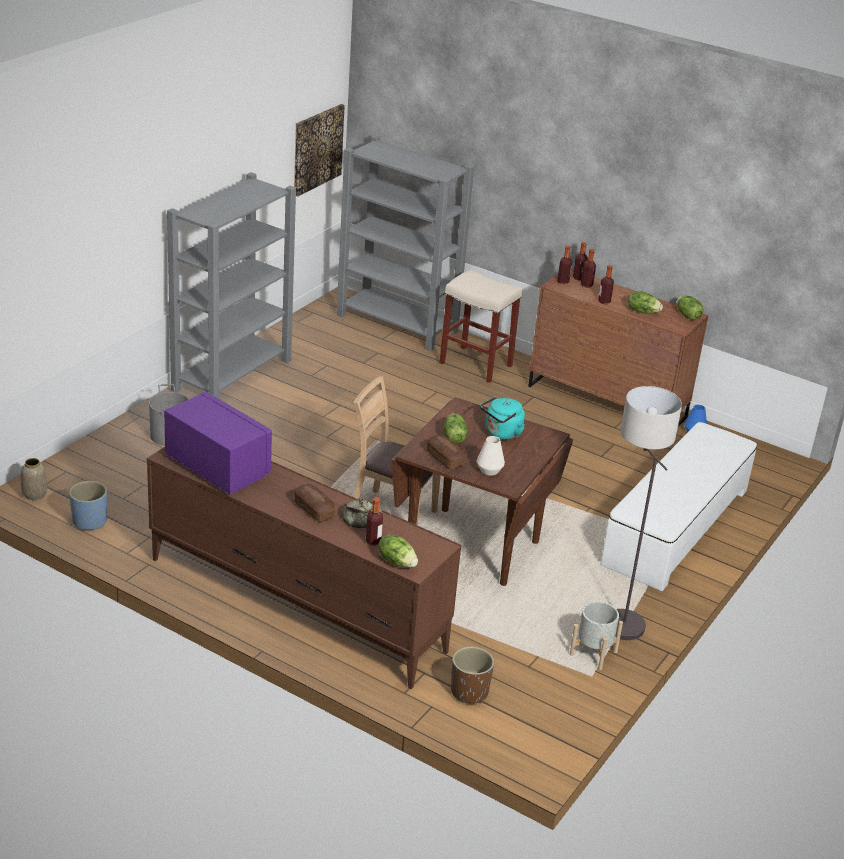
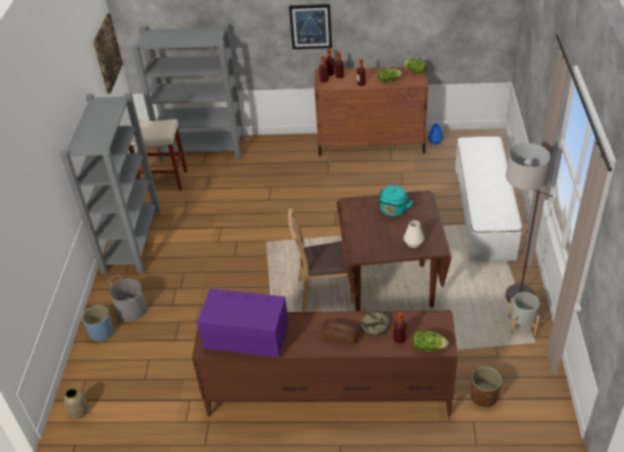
camera: 25 degrees left, 10 degrees up
(90, 522) = (138, 411): blue planter -> blue planter (102, 332)
(445, 459) = (380, 249): bread -> none
(453, 437) = (369, 230): lettuce -> none
(477, 364) = (276, 155): beige stool -> beige stool (164, 180)
(574, 205) = (310, 26): none -> picture

